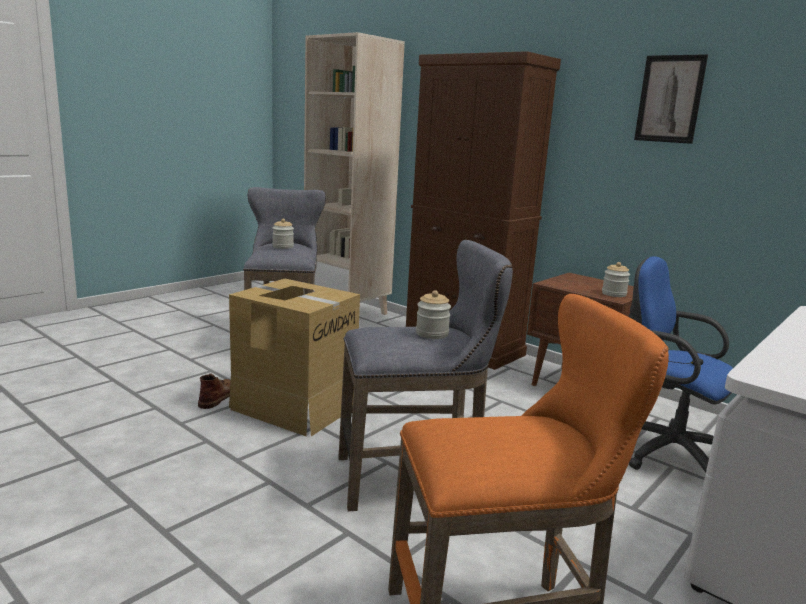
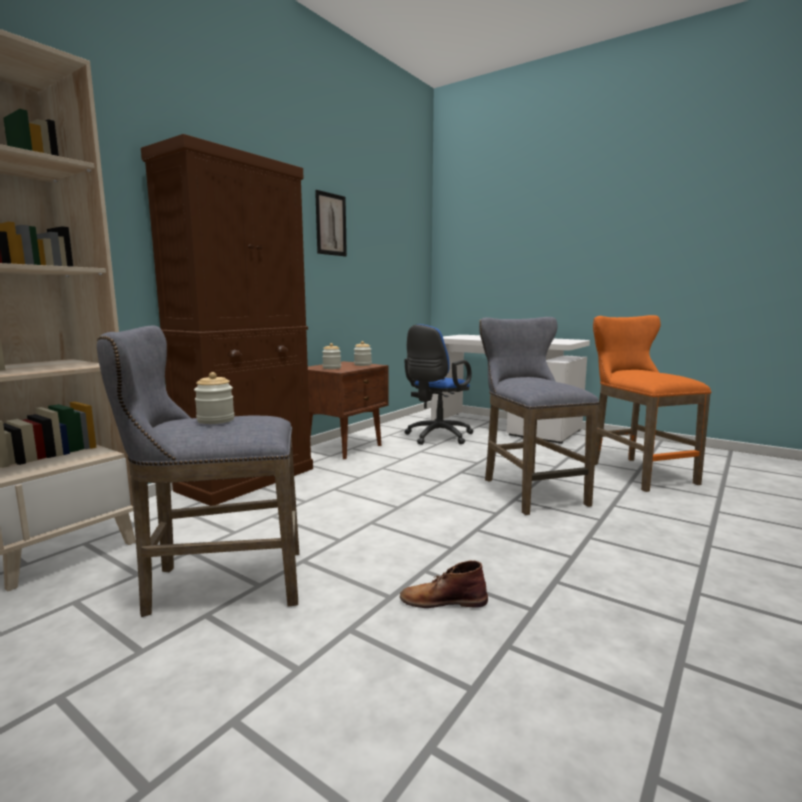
camera: 95 degrees left, 5 degrees down
(295, 406) = (440, 545): cardboard box -> none
(432, 334) = (533, 378): jar -> jar (331, 368)

